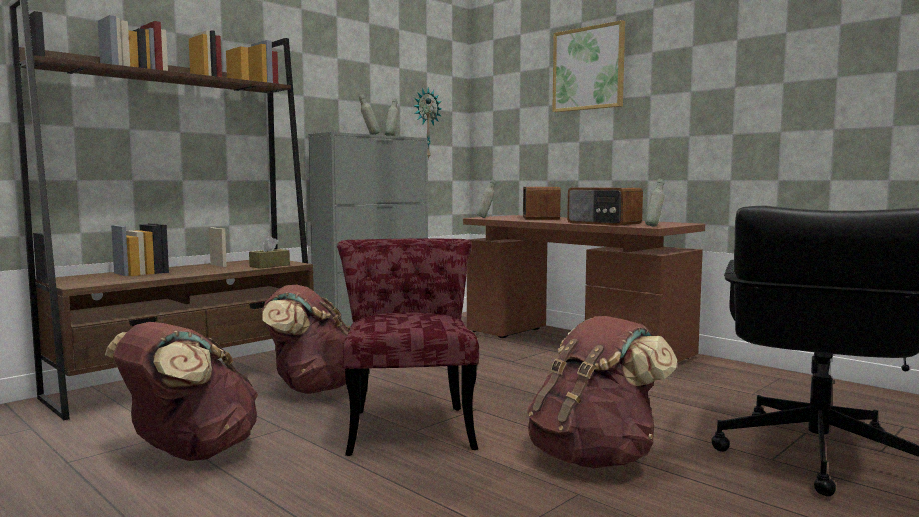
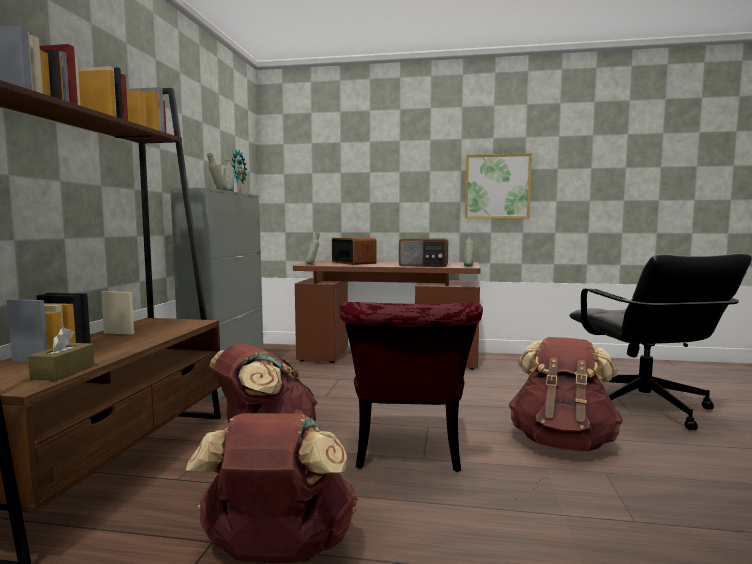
camera: 35 degrees left, 0 degrees up
(269, 266) = (184, 327): brown tissue box -> brown tissue box (63, 372)
(409, 424) = (408, 453): red chair -> red chair turned 135 degrees counterclockwise
(588, 68) = (378, 147): picture -> picture (497, 186)

